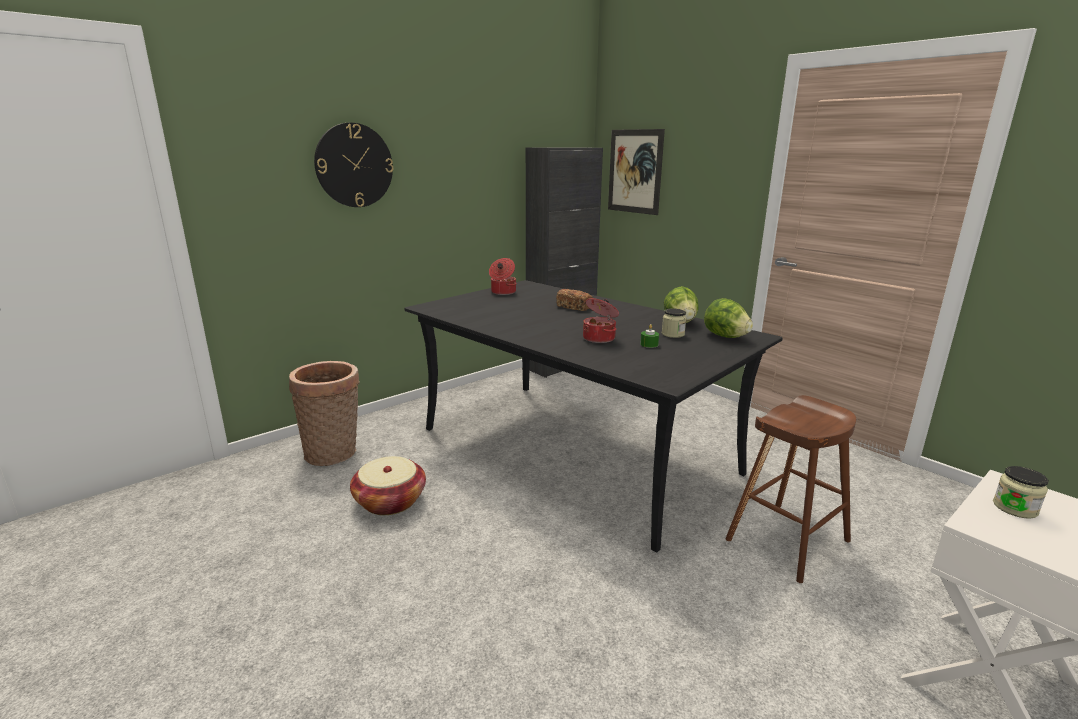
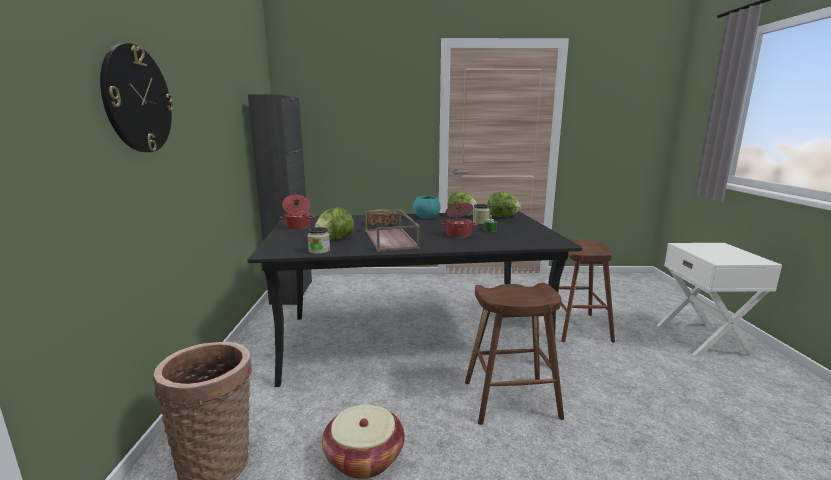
camera: 50 degrees left, 5 degrees down
(491, 310) = (334, 239): none -> lettuce
(530, 323) = (391, 239): none -> brown tray
(551, 543) = (511, 399): none -> brown stool
(635, 171) = (321, 118): picture -> none
(636, 313) = (427, 218): none -> turquoise bowl
(1015, 508) = (705, 251): jar -> jar (319, 251)

